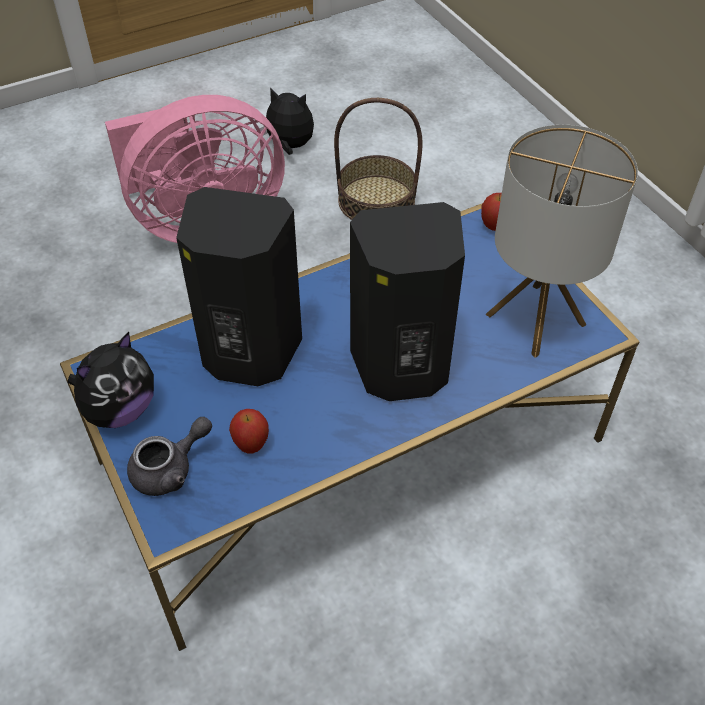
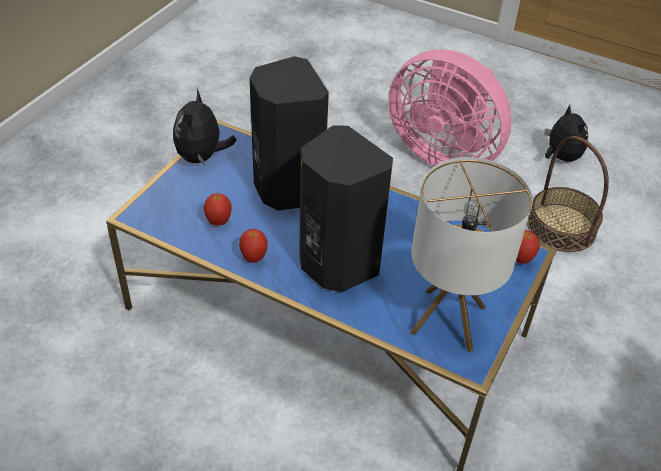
camera: 55 degrees right, 5 degrees down
(120, 410) = (202, 157): plush toy -> plush toy turned 90 degrees clockwise
(170, 469) = (176, 197): grey teapot -> none
(337, 438) = (254, 258): none -> apple

